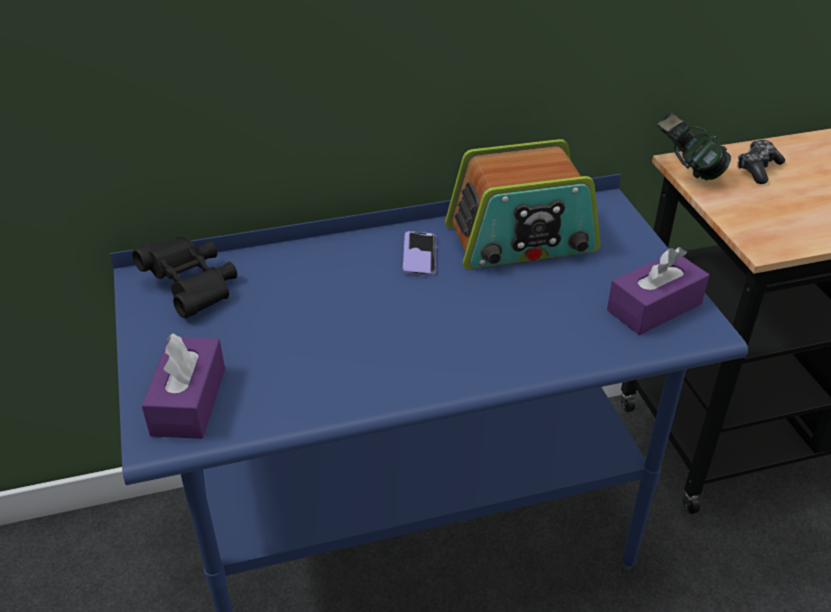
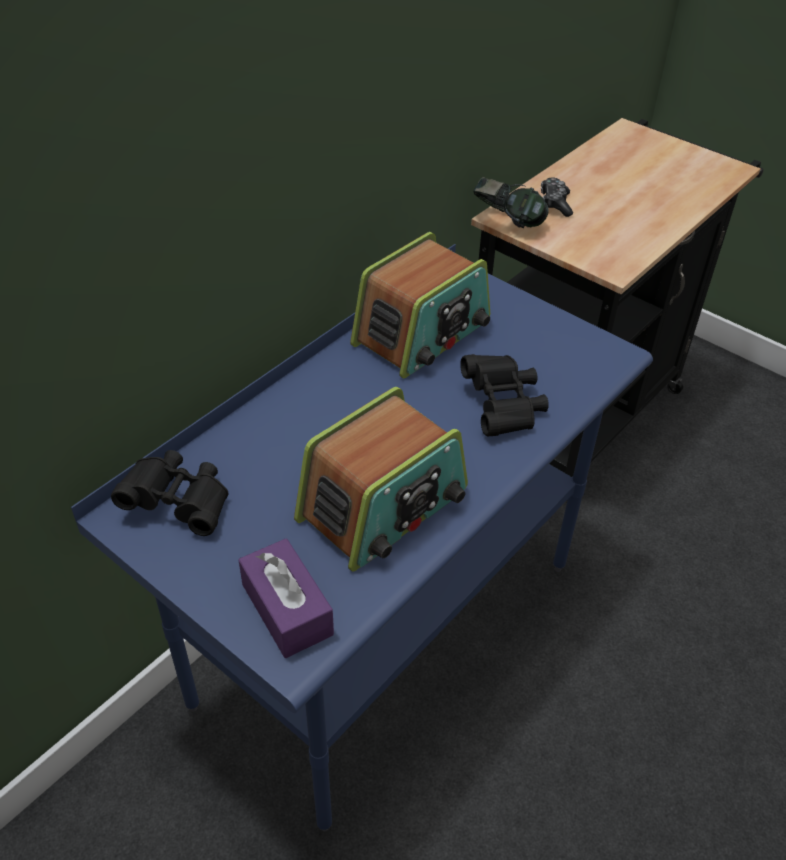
camera: 35 degrees left, 5 degrees up
(344, 361) = (384, 506): none -> radio
(419, 255) = (354, 382): phone -> none
(536, 328) = (503, 407): none -> black binoculars
(654, 307) = (568, 350): purple tissue box -> none

